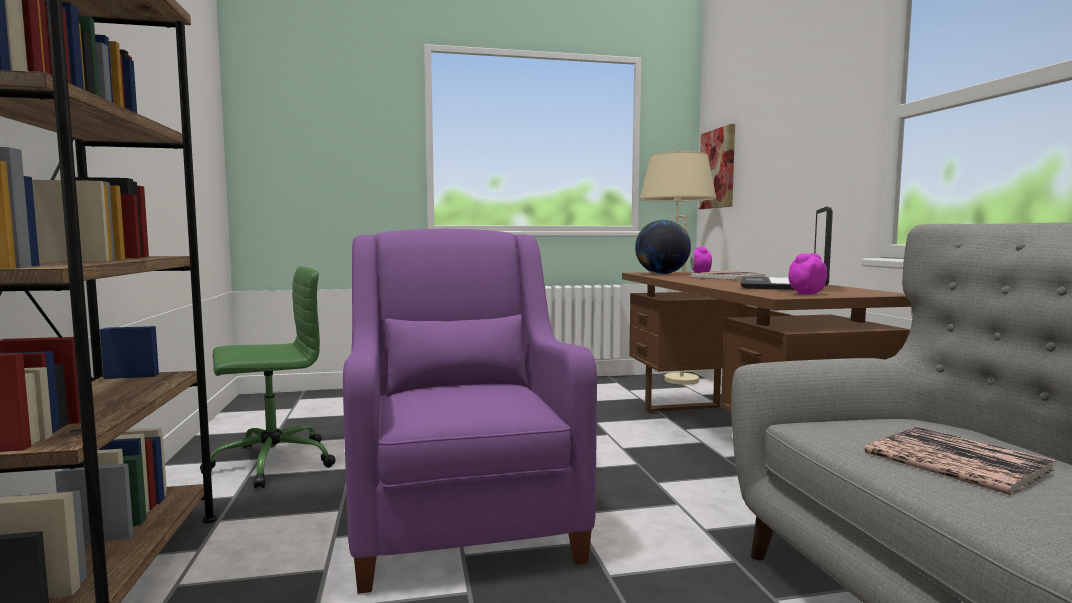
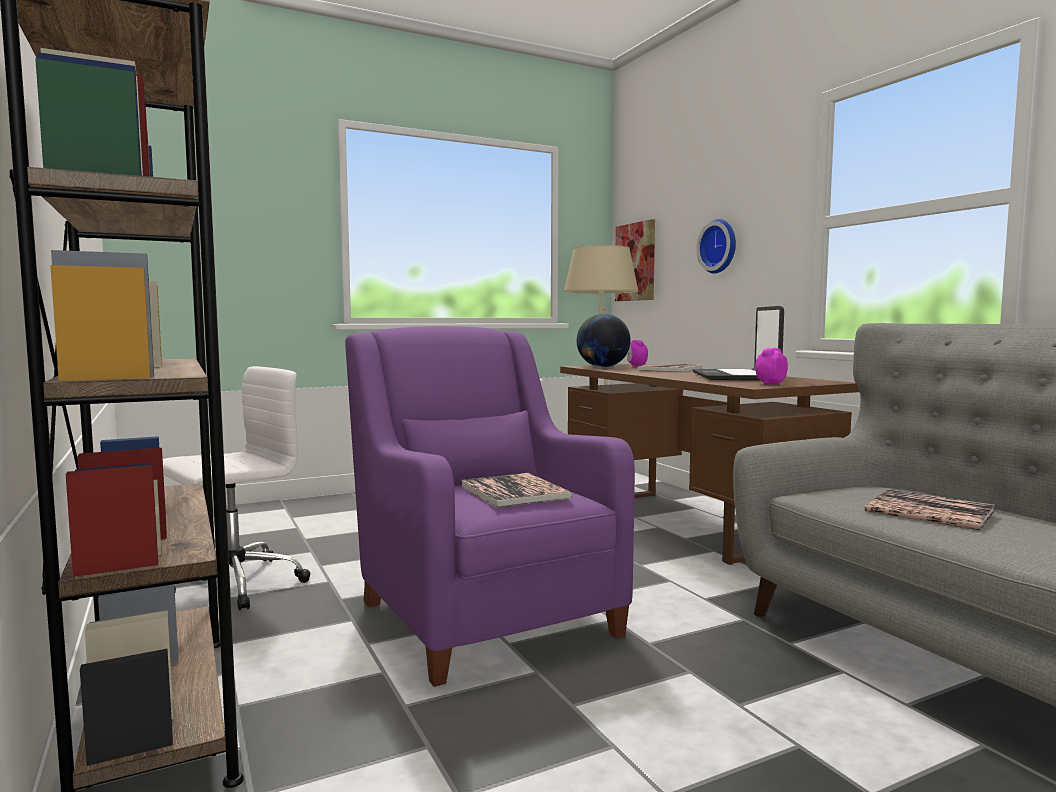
camera: 15 degrees left, 0 degrees up
(270, 462) = (232, 584): green office chair -> white office chair
(473, 398) = (514, 492): none -> book
(793, 147) = (720, 246): none -> wall clock

